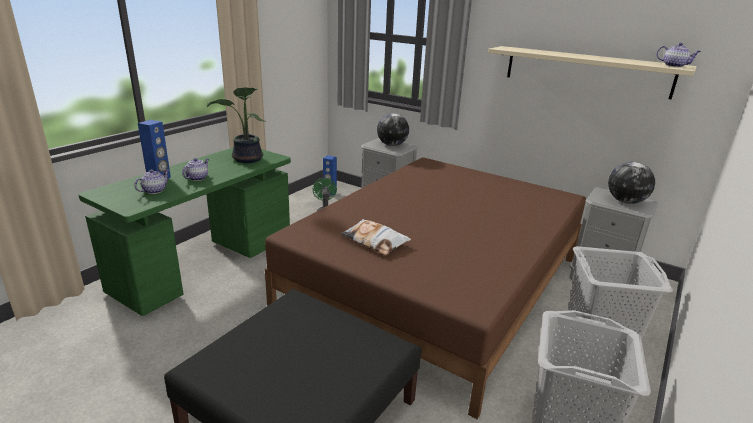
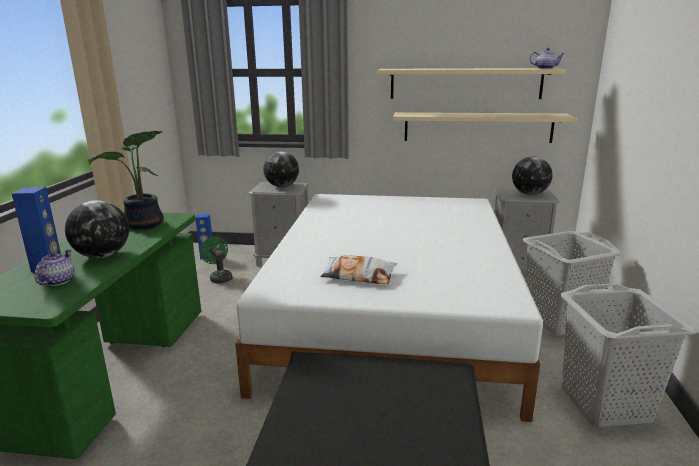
camera: 25 degrees left, 5 degrees down
(197, 178) = (102, 255): teapot -> globe
(437, 283) = (392, 314): brown bed -> white bed
(593, 119) = (478, 127): none -> beige shelf

